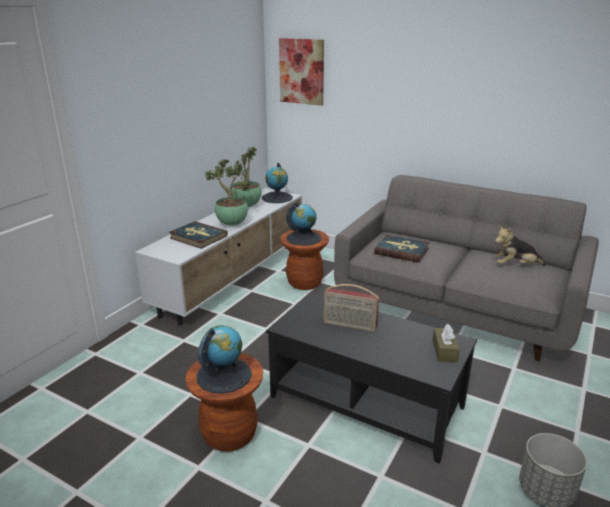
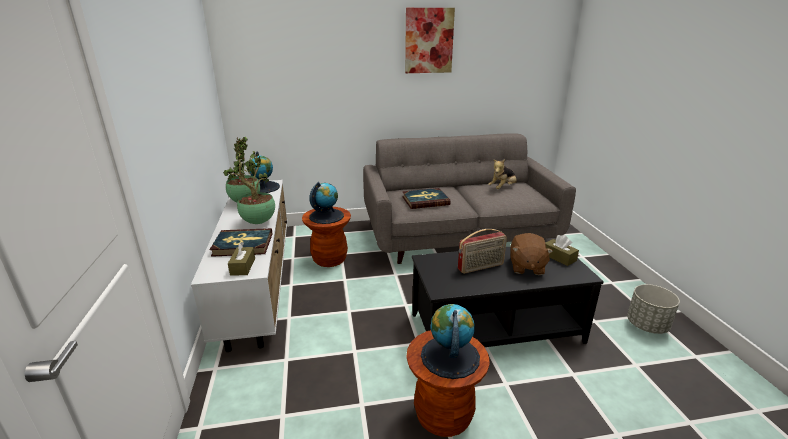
camera: 40 degrees left, 0 degrees up
(176, 252) = (243, 266): none -> brown tissue box
(302, 71) = (260, 54): picture -> picture (429, 41)
(393, 344) = (526, 267): none -> brown plush toy

